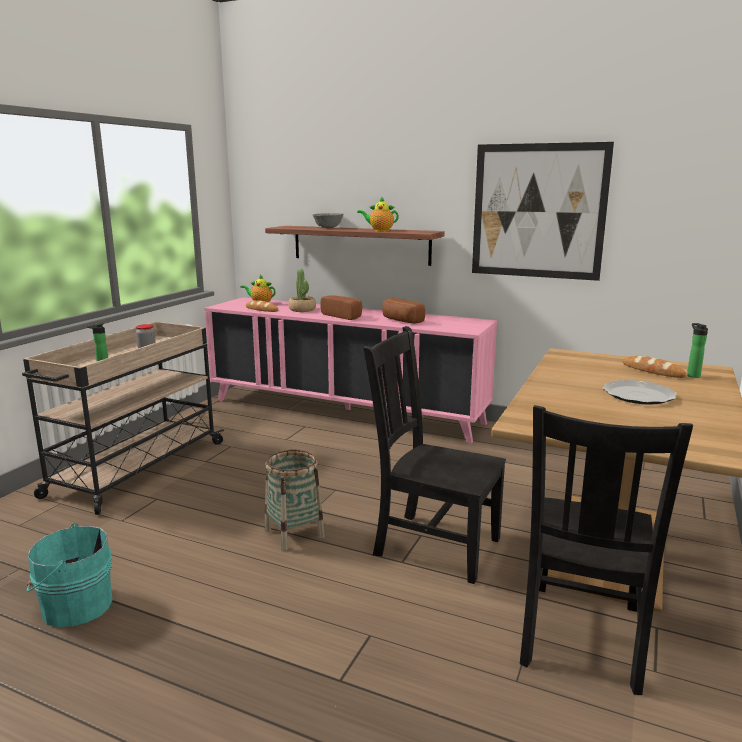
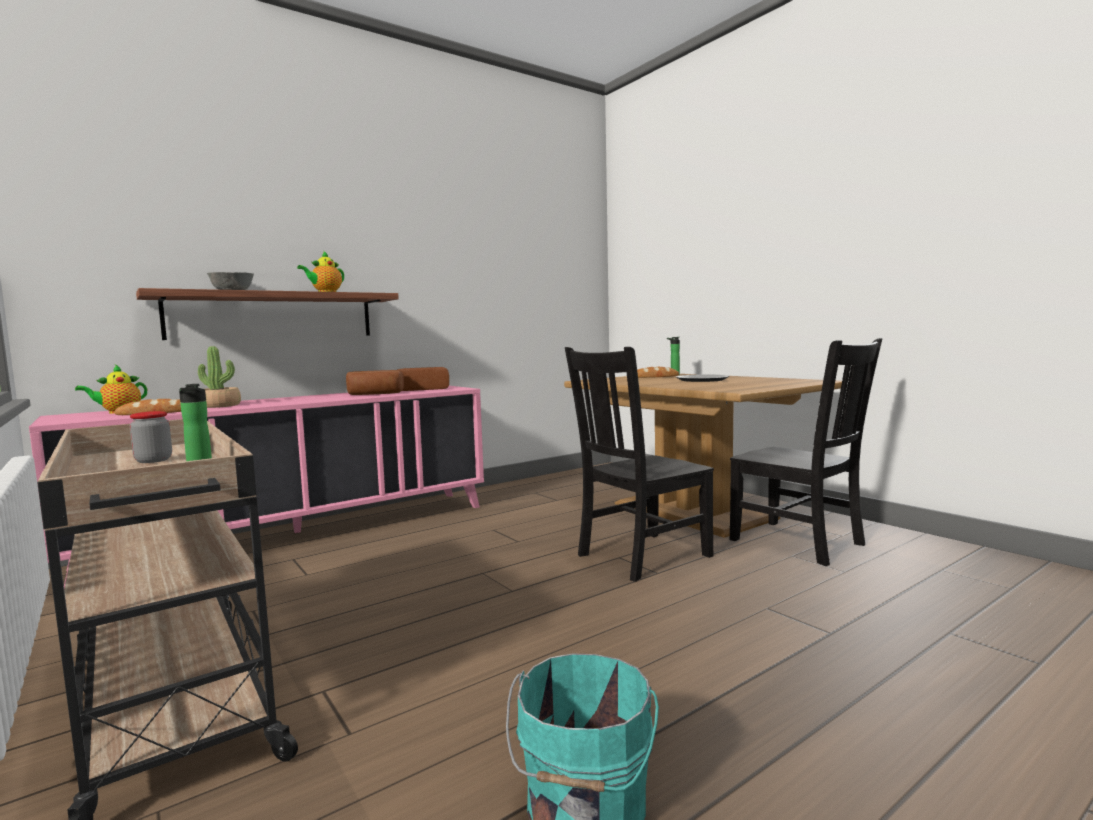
camera: 60 degrees left, 10 degrees down
(294, 533) = (552, 609): basket -> none
(343, 316) = (300, 400): bread -> bread (422, 389)
(538, 211) = (468, 276): picture -> none

